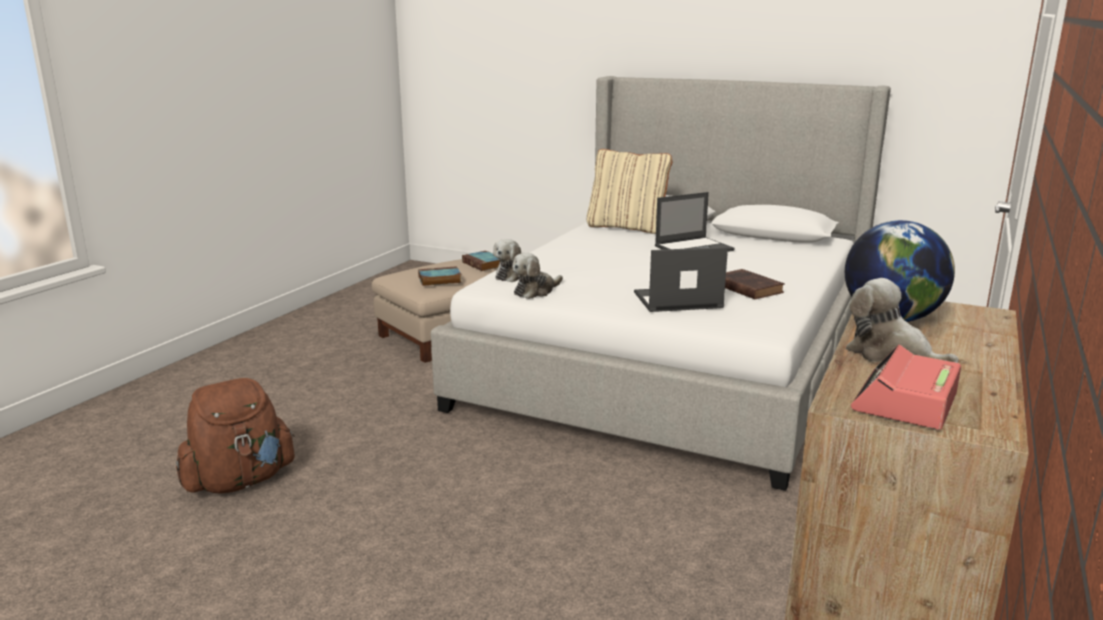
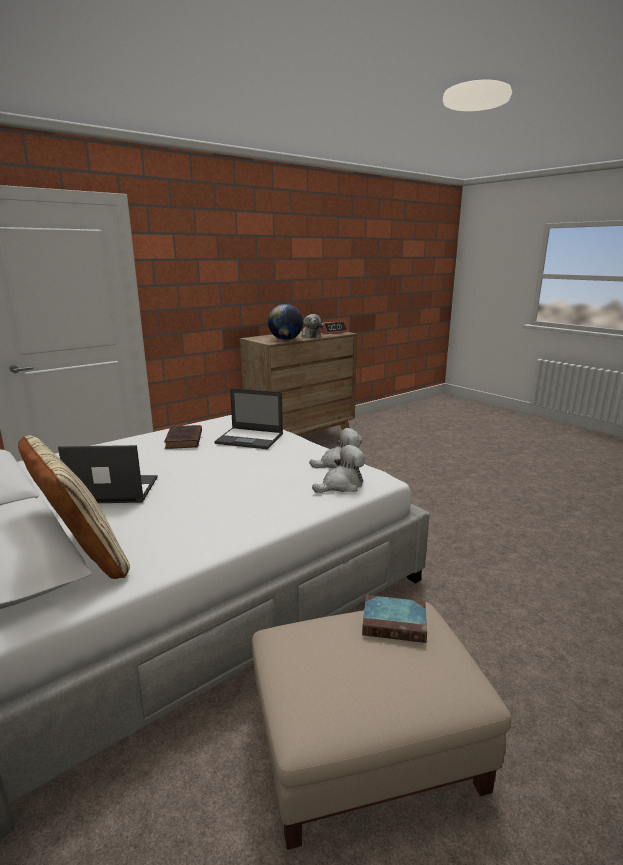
camera: 155 degrees left, 0 degrees up
(240, 481) = (571, 555): brown backpack -> none
(484, 264) = (300, 662): book -> none

